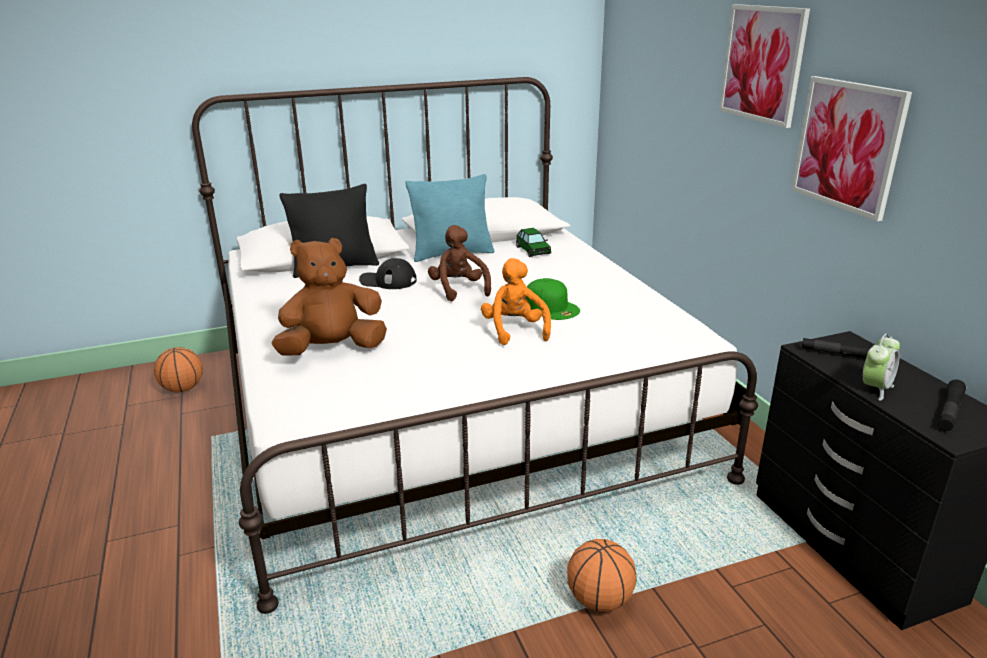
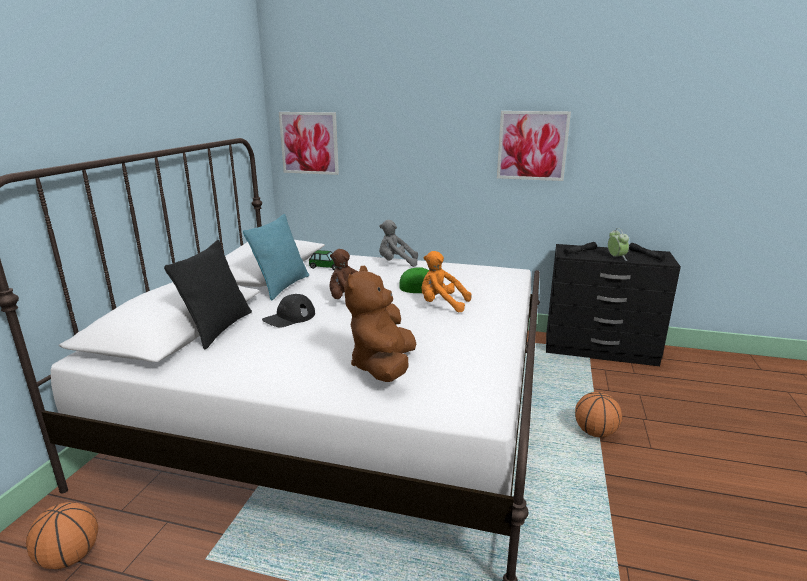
camera: 55 degrees left, 5 degrees down
(601, 273) = (396, 263): none -> grey plush toy
(762, 64) = (455, 108): picture -> picture (309, 143)

